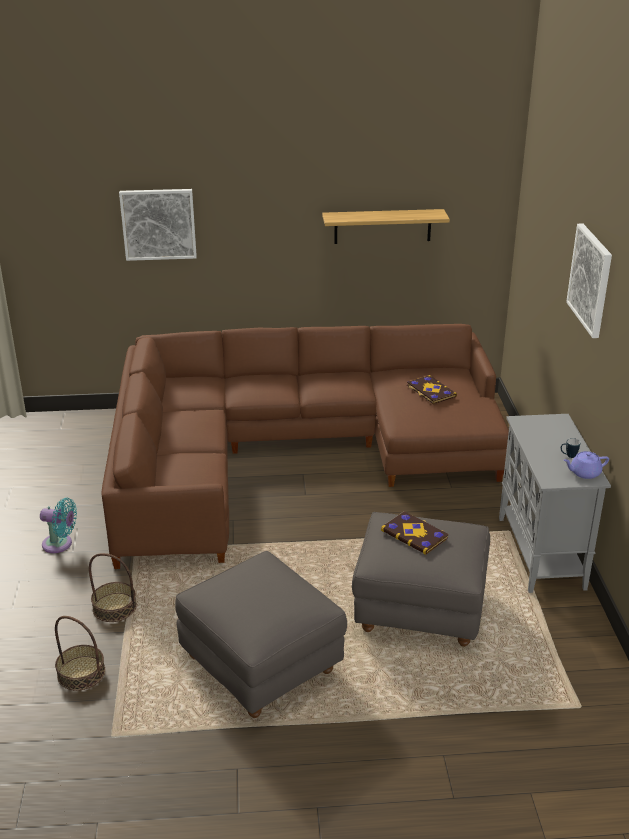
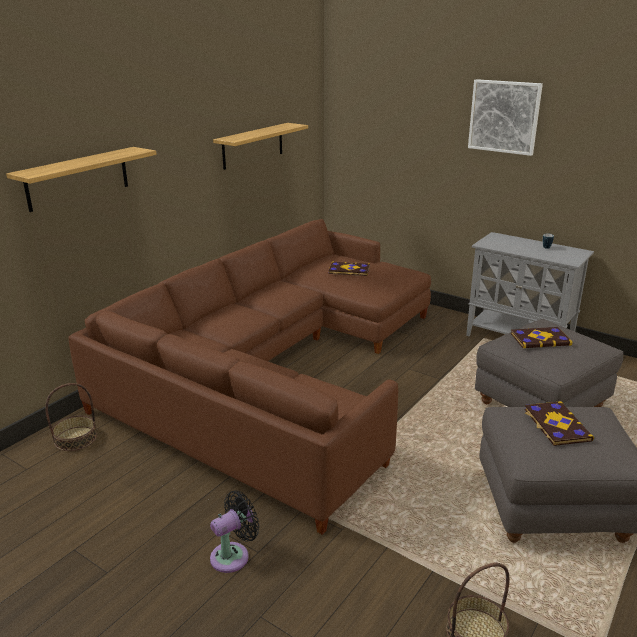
camera: 50 degrees left, 5 degrees down
(60, 544) = (233, 555): turquoise fan -> black fan
(115, 607) = (386, 561): basket -> basket (75, 438)
(158, 224) = (78, 178): picture -> shelf
(259, 586) = (556, 425): none -> book
(584, 473) = (572, 251): purple teapot -> none

